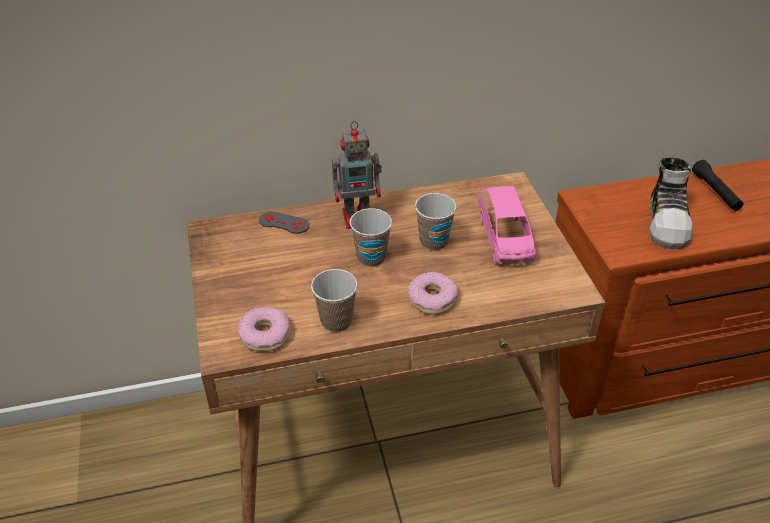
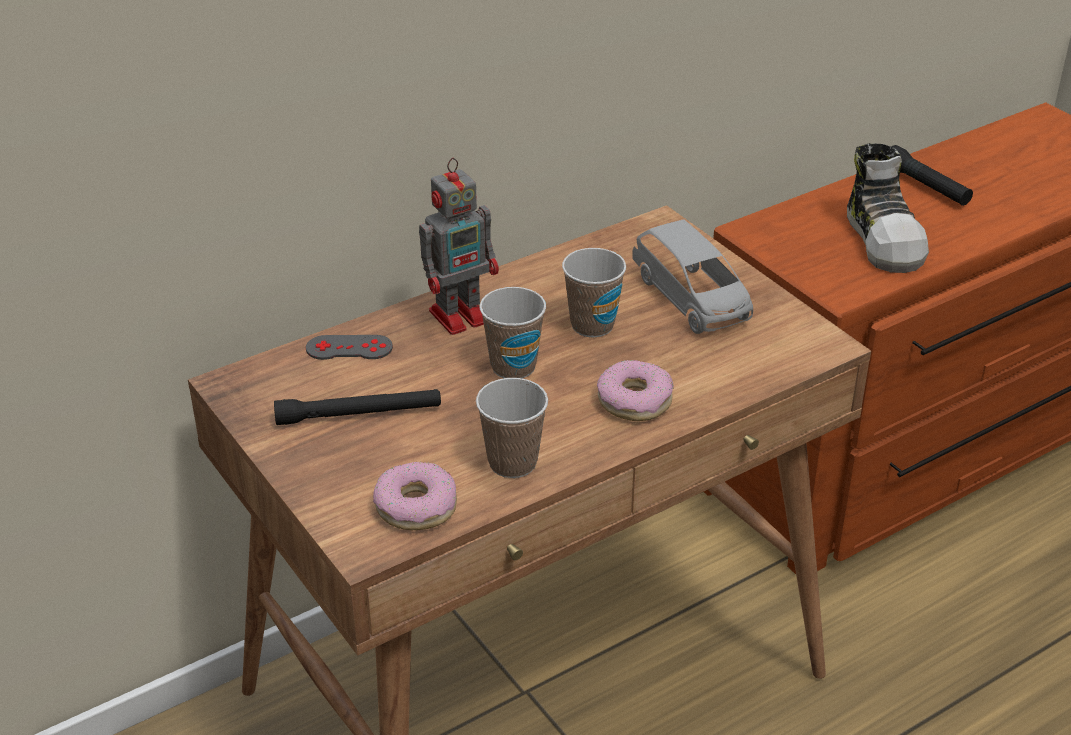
camera: 20 degrees left, 5 degrees down
(266, 267) = (359, 415): none -> black flashlight
(505, 238) = (691, 299): pink toy car -> grey toy car

